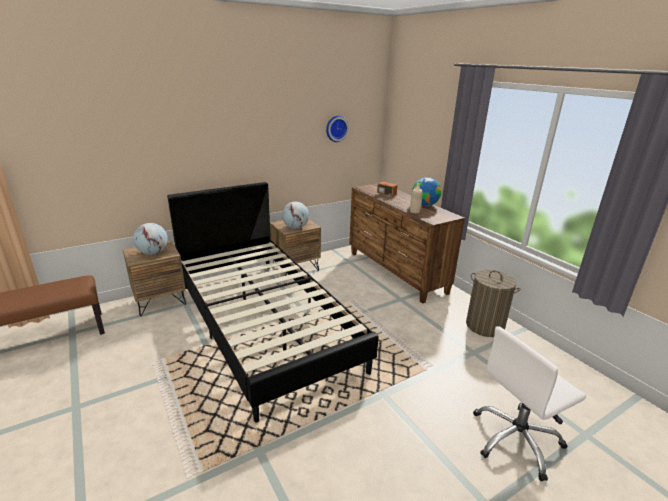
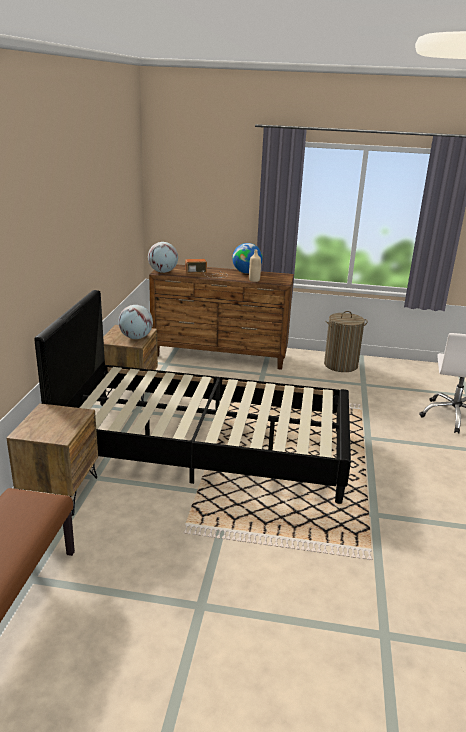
camera: 50 degrees left, 0 degrees up
(153, 253) = (58, 422): globe -> globe (163, 272)
(336, 128) = (121, 206): wall clock -> none

